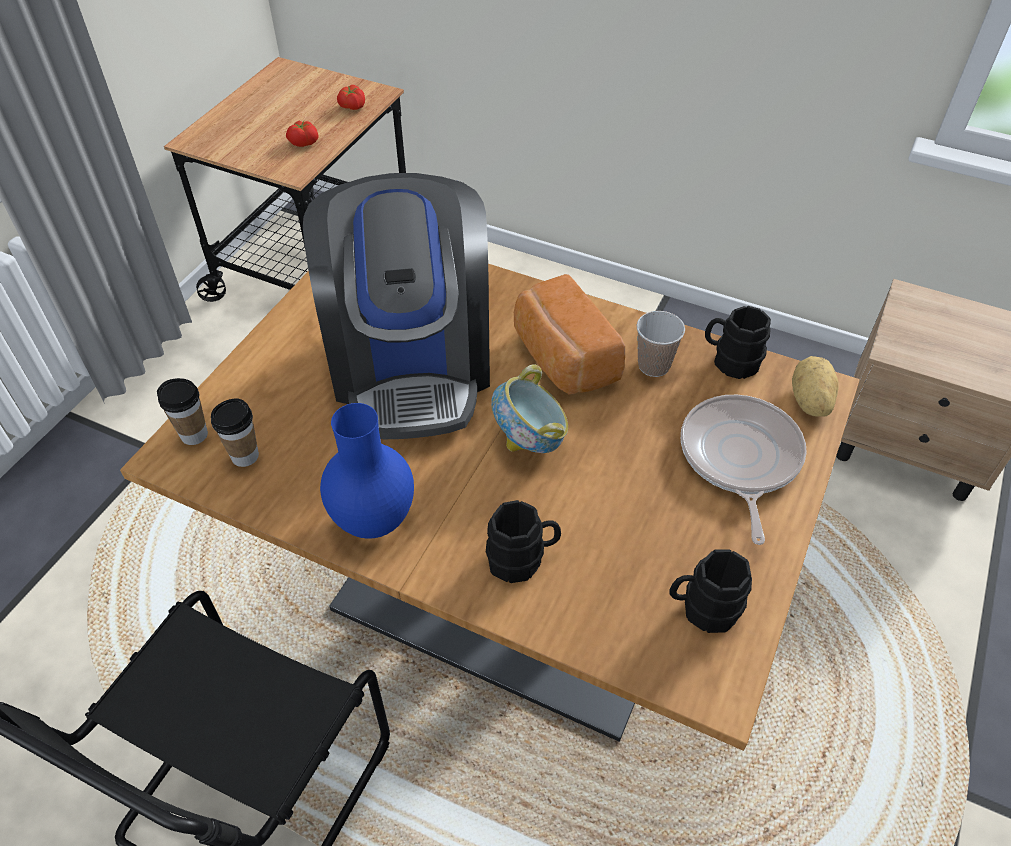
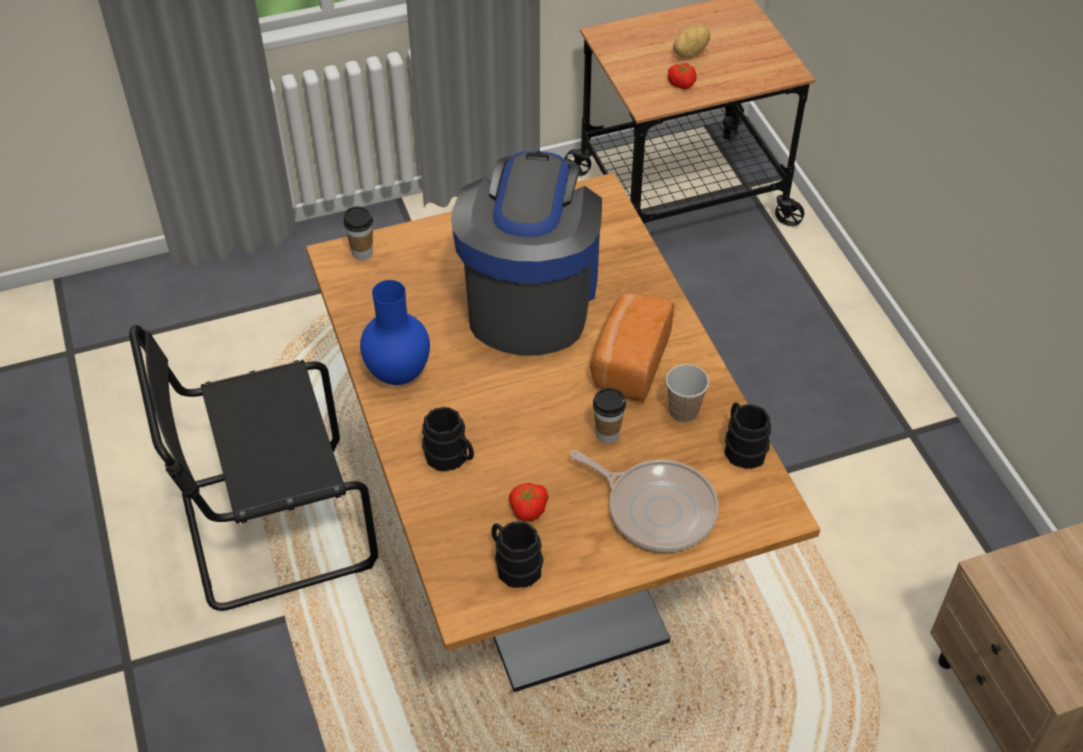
camera: 45 degrees right, 0 degrees up
(245, 456) = (374, 285): cup -> cup (607, 434)
(352, 107) = (754, 72): tomato -> tomato (527, 508)
(411, 364) = (530, 297): coffee machine -> coffee machine turned 150 degrees clockwise
(530, 441) = (540, 397): bowl -> none
(739, 458) = (656, 508): frying pan -> frying pan turned 75 degrees clockwise
(808, 401) = (758, 513): potato -> potato (689, 51)

